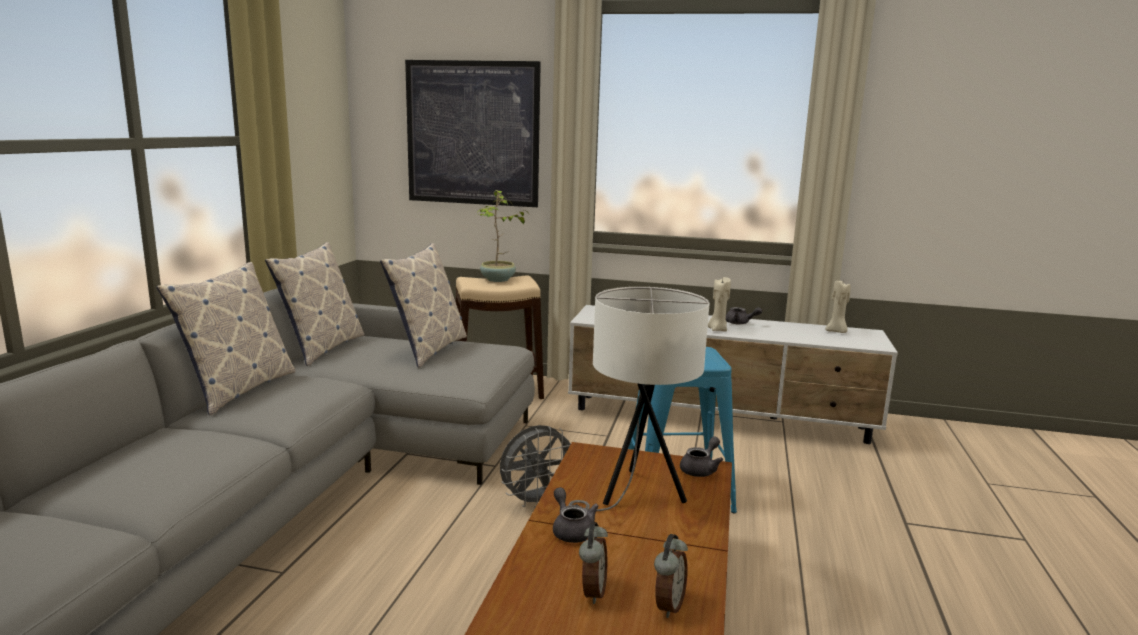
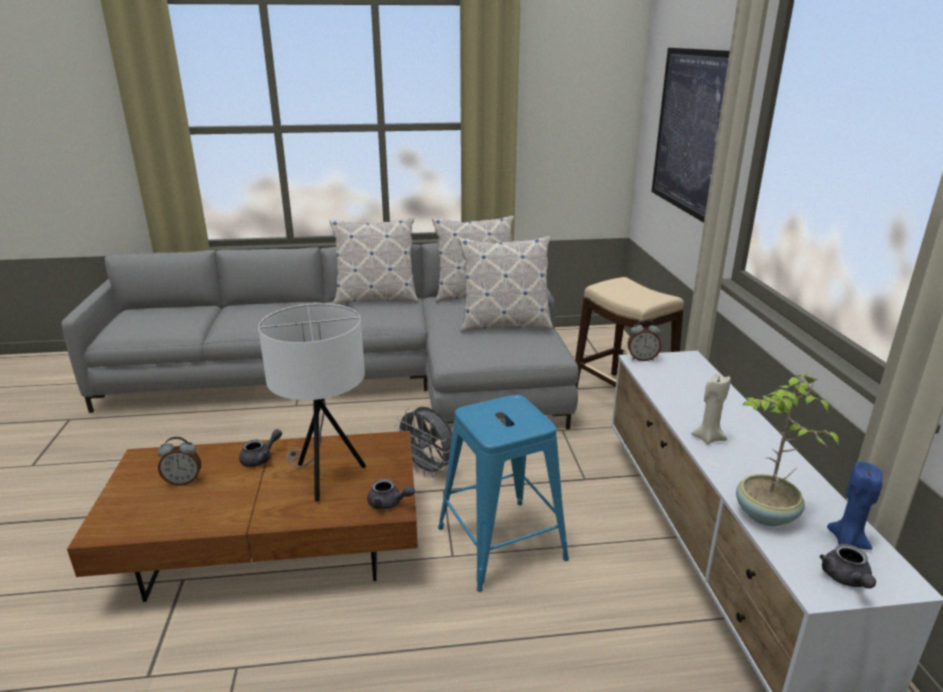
camera: 70 degrees right, 10 degrees up
(498, 280) = (636, 291): potted plant -> potted plant (765, 515)
(668, 605) = (168, 514): alarm clock -> alarm clock (642, 359)
(740, 323) = (765, 451): grey teapot -> grey teapot (846, 579)
(837, 331) = (847, 542): beige candle -> blue candle

